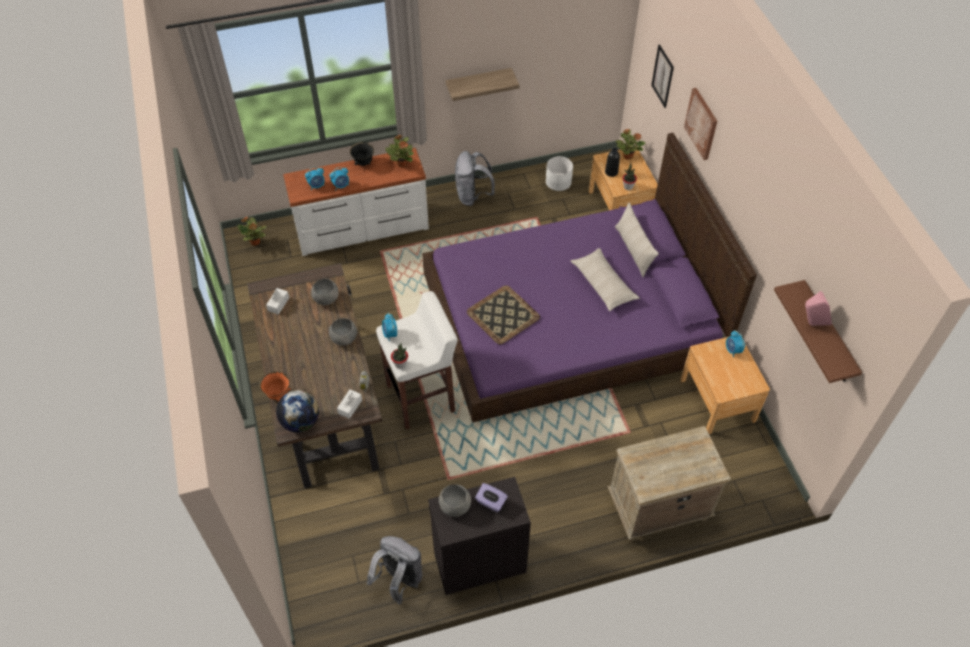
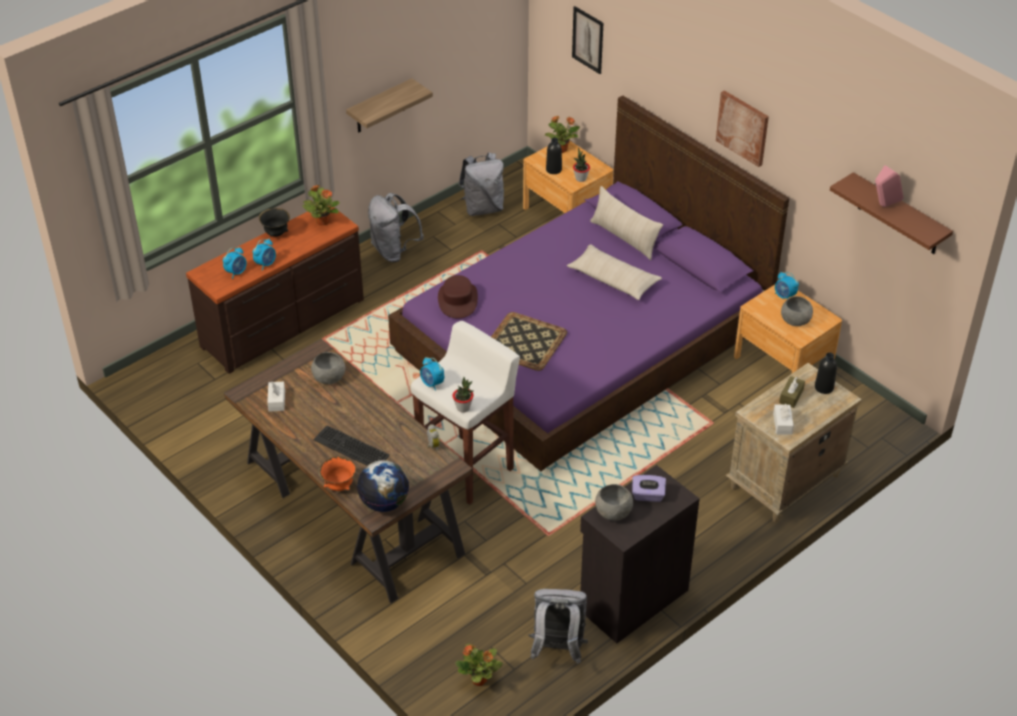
camera: 25 degrees left, 10 degrees down
(255, 242) = (159, 378): potted plant -> potted plant (479, 680)
(304, 364) = (349, 448): none -> keyboard
(344, 338) = (377, 409): grey bowl -> grey bowl (795, 321)
(350, 406) = (430, 470): white tissue box -> white tissue box (782, 424)
(362, 229) = (284, 324): white dresser -> brown dresser
(473, 261) = (457, 300): none -> brown hat
(558, 181) = (483, 208): white planter -> grey backpack
(671, 452) = (791, 396): none -> brown tissue box
(702, 123) = (663, 68): picture -> picture (743, 127)
(704, 455) = (824, 387): none -> black bottle

